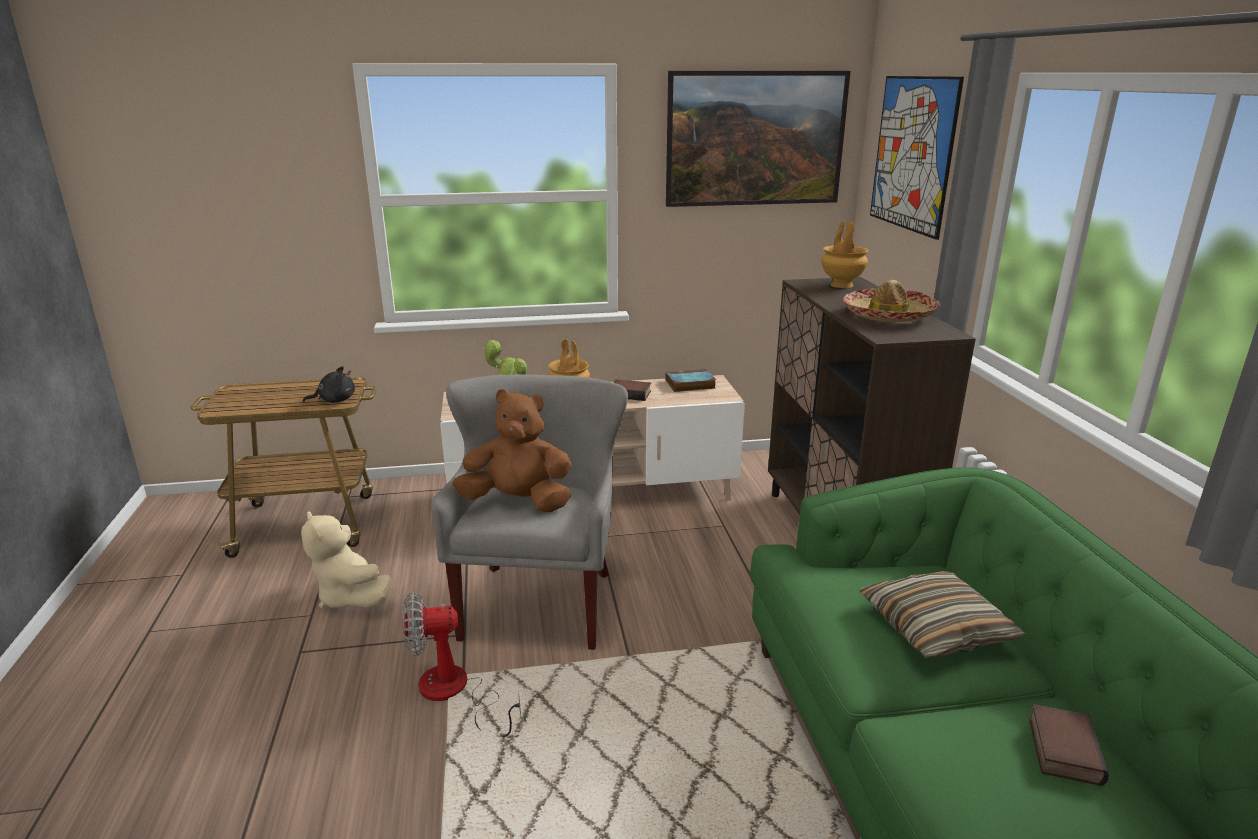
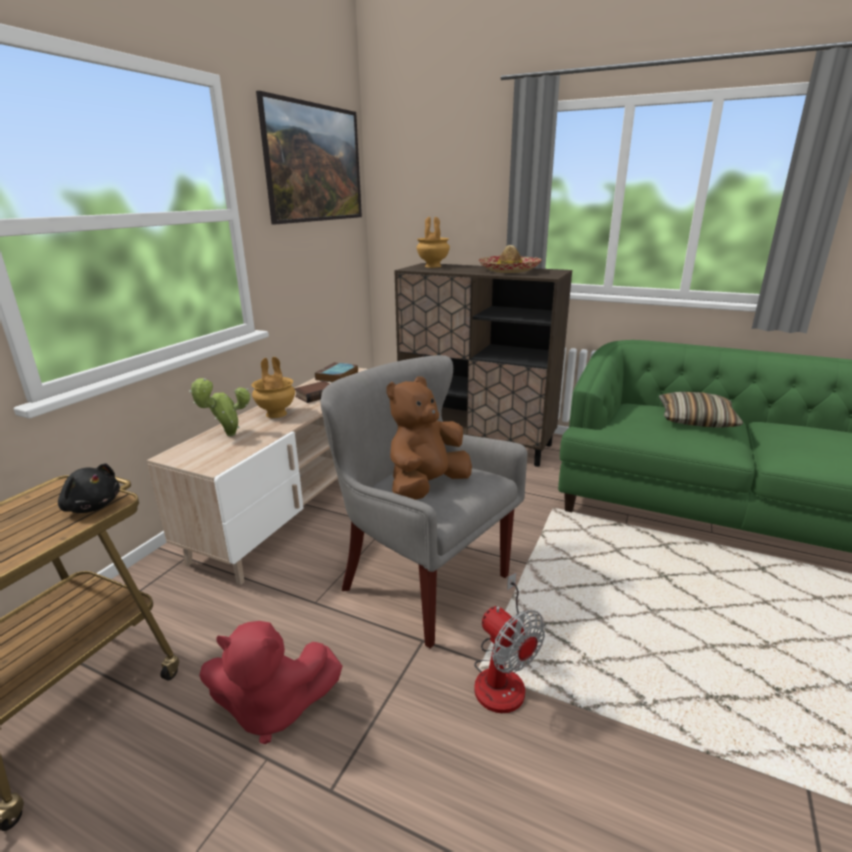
camera: 55 degrees left, 0 degrees up
(334, 400) = (92, 506): black plush toy -> black plush toy turned 105 degrees clockwise
(351, 597) = (272, 708): beige plush toy -> red plush toy
(455, 693) = (502, 675): fan -> fan turned 60 degrees counterclockwise
(912, 154) = (435, 170): picture -> none
(1061, 749) = (810, 430): book -> none

